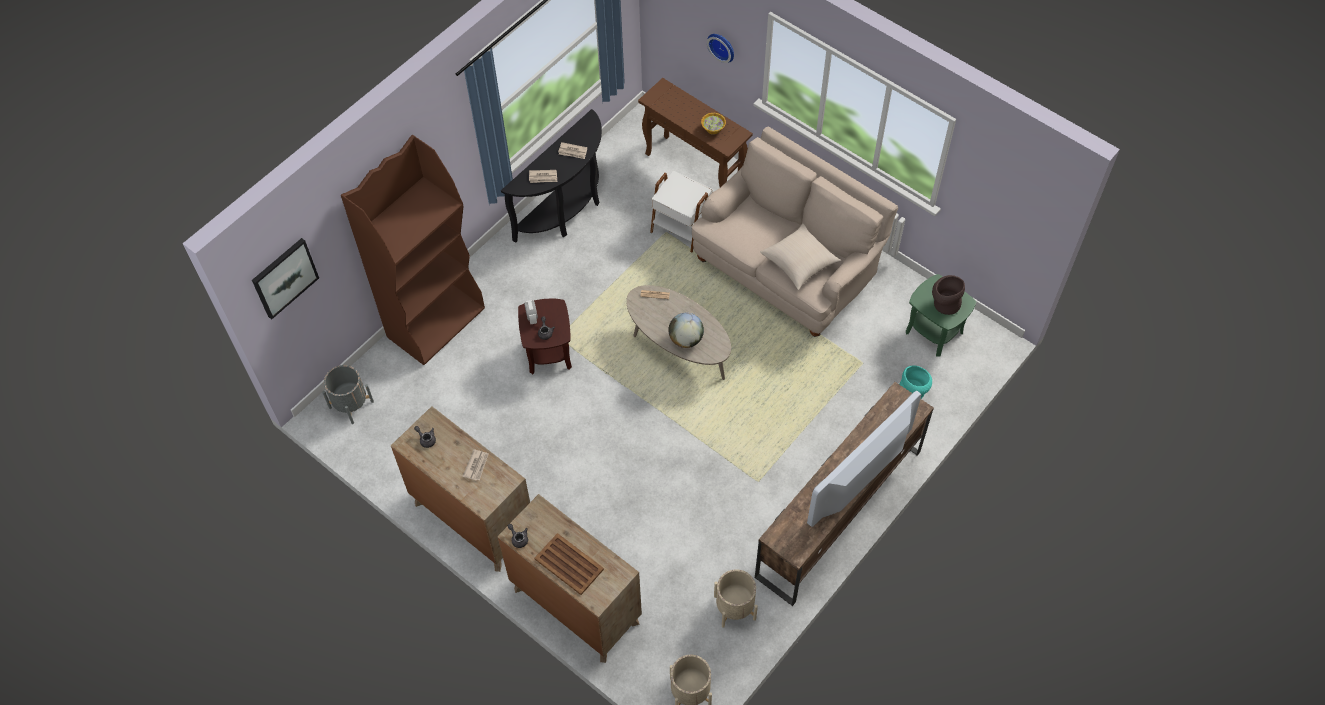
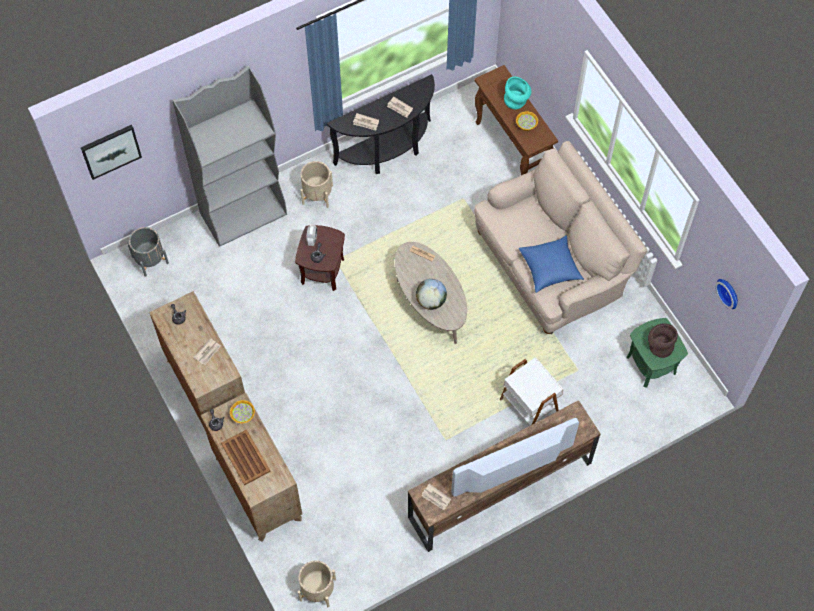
camera: 20 degrees right, 5 degrees up
(436, 322) = (244, 213): brown bookcase -> grey bookcase
(546, 520) = (243, 416): none -> bowl
(682, 227) = (478, 199): white side table -> white side table (530, 405)
(722, 46) = (552, 59): wall clock -> wall clock (729, 292)
(734, 607) = (381, 536): beige planter -> beige planter (317, 194)
(793, 535) = (436, 498): none -> newspaper
(799, 262) = (550, 268): beige pillow -> blue pillow
(913, 391) = (609, 410): turquoise vase -> turquoise vase (516, 101)

